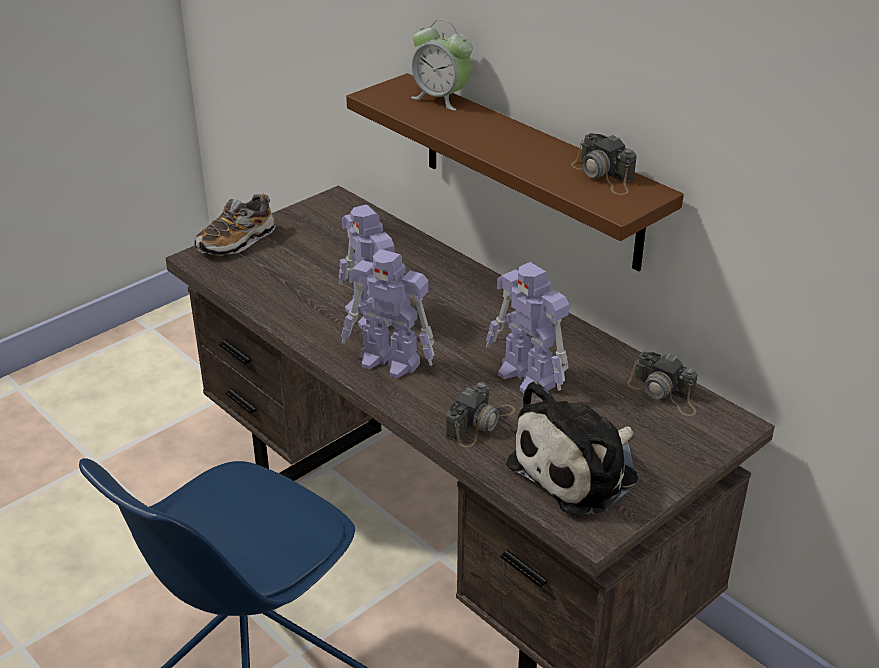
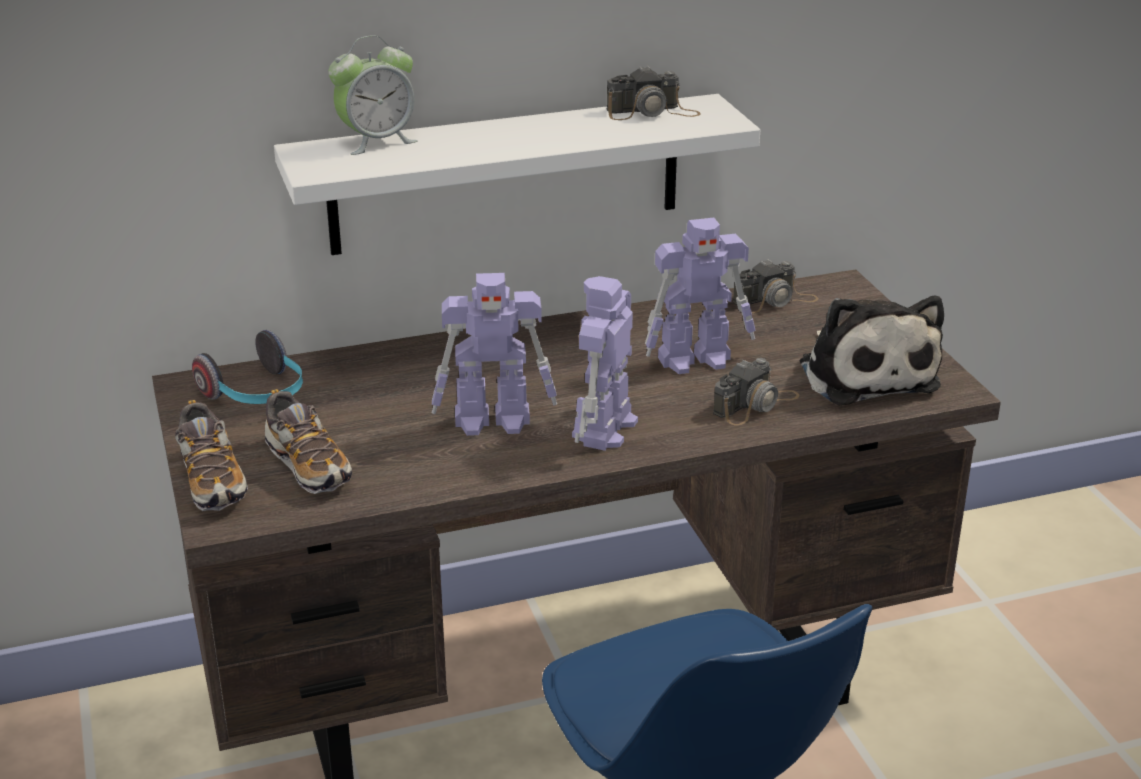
camera: 65 degrees left, 5 degrees down
(272, 266) = (308, 465): none -> shoe
(340, 223) = (257, 395): none -> headphones
(390, 362) = (604, 430): toy robot -> toy robot turned 150 degrees clockwise
(480, 423) = (756, 404): camera -> camera turned 75 degrees clockwise
(530, 171) = (506, 174): brown shelf -> white shelf

